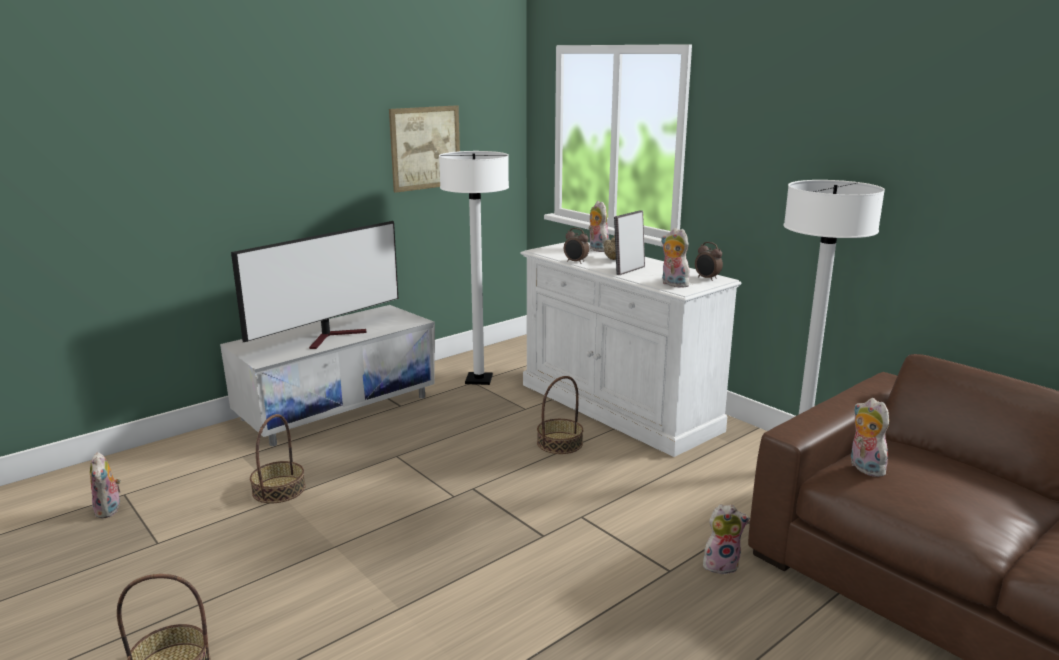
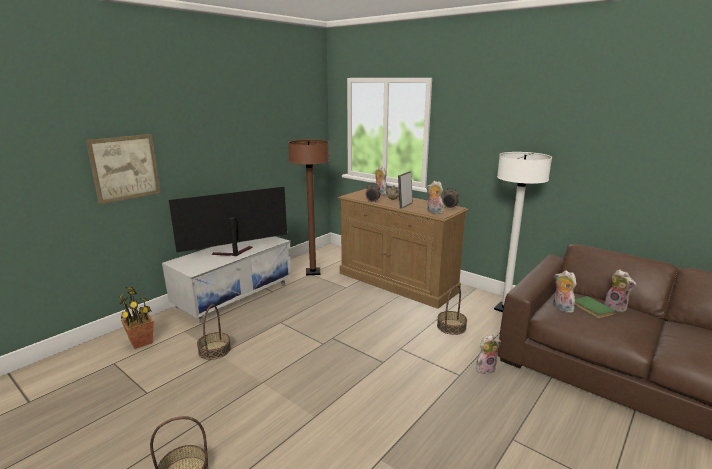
camera: 10 degrees left, 0 degrees up
(110, 510) = (107, 375): plush toy -> plush toy (616, 307)
(174, 467) = (141, 342): none -> potted plant
(334, 336) = (232, 253): television -> television turned 150 degrees counterclockwise
(425, 148) = (275, 138): picture -> picture (125, 168)
(479, 380) = (313, 272): white floor lamp -> brown floor lamp
(559, 443) = (372, 306): basket -> basket (451, 326)
(618, 407) = (397, 282): white cabinet -> brown cabinet
(921, 473) = (591, 308): none -> green book

